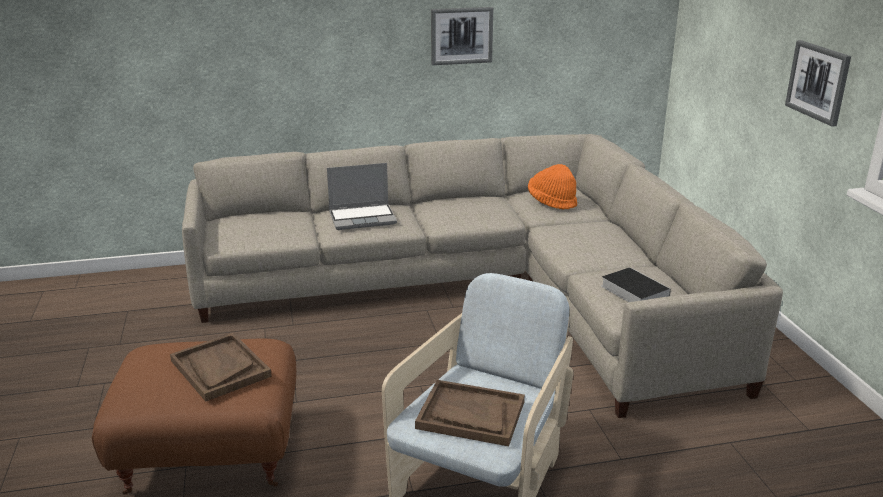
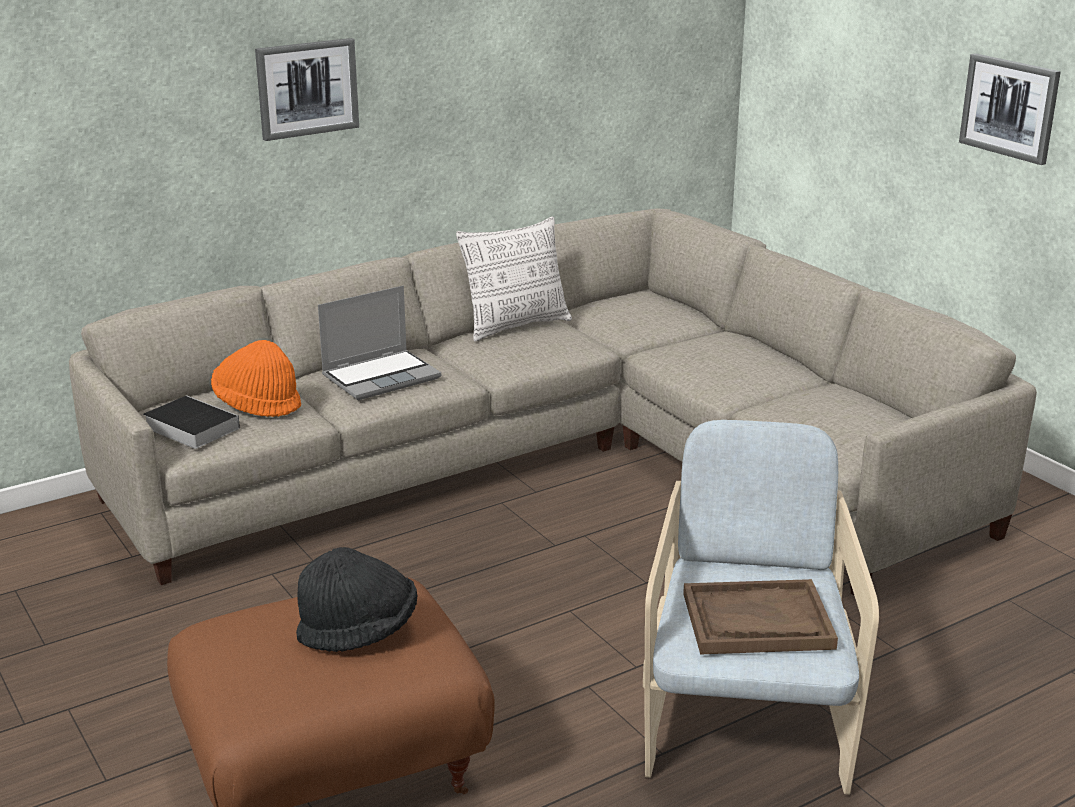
camera: 20 degrees left, 0 degrees up
(220, 368) = (359, 632): brown tray -> black hat
(461, 35) = (467, 78): picture -> picture (307, 88)
(470, 199) = (516, 326): none -> pillow
(552, 202) = (635, 314): orange hat -> orange hat (257, 405)
(632, 291) = (839, 420): book -> book (189, 427)

